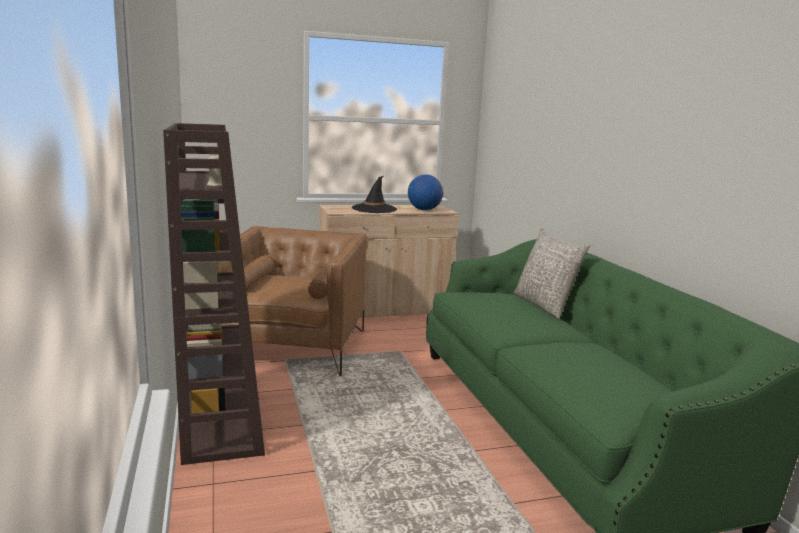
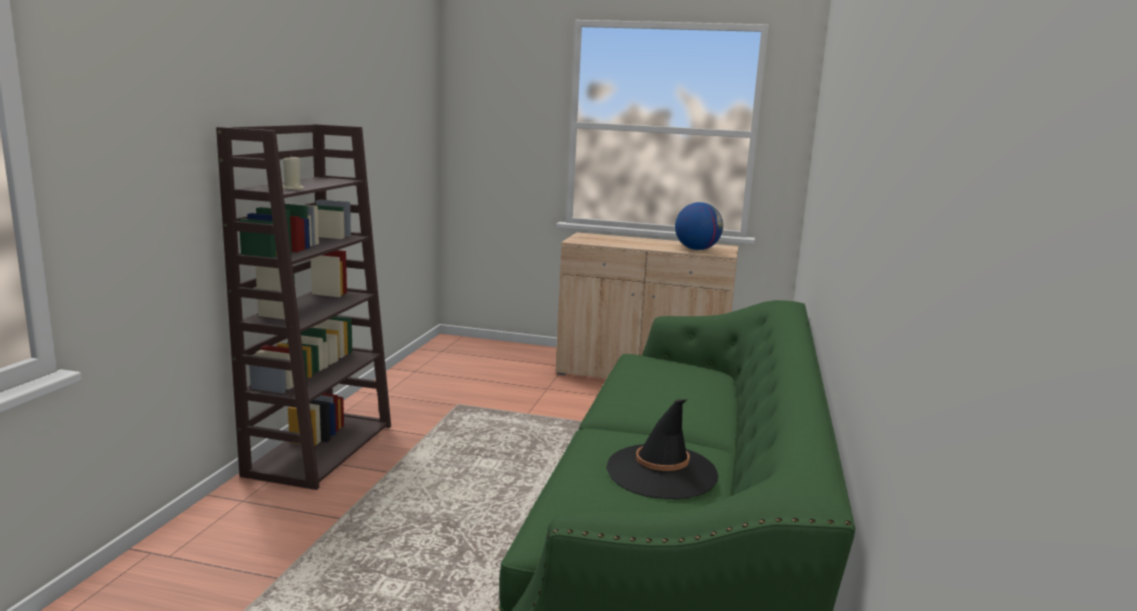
camera: 30 degrees right, 0 degrees up
(293, 346) = (485, 393): brown armchair -> none
(374, 209) = (632, 242): black hat -> black hat (661, 472)
(545, 305) = (735, 392): grey pillow -> none

